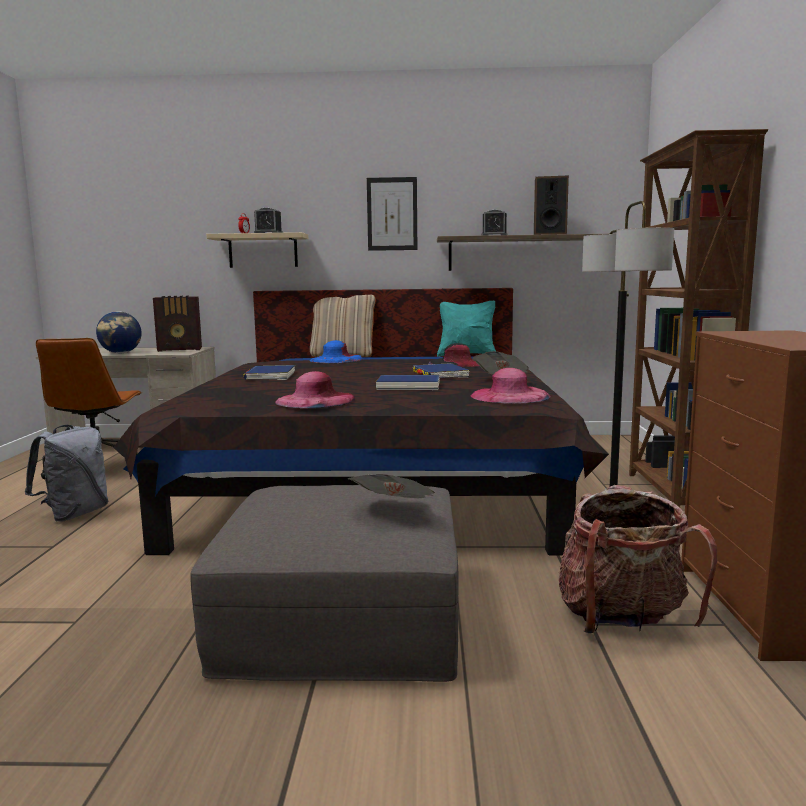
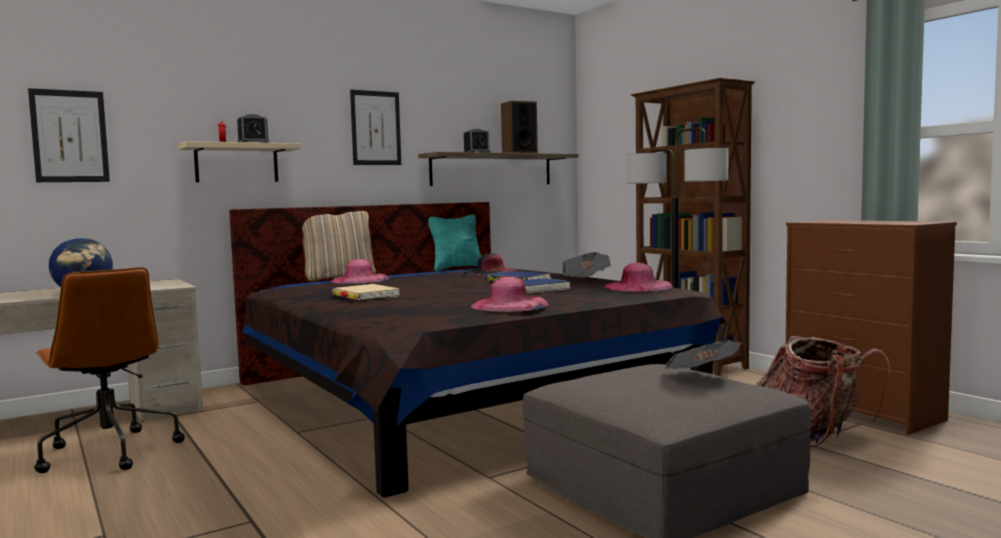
camera: 35 degrees left, 5 degrees down
(74, 514) = (194, 491): grey backpack -> none
(140, 232) = (70, 136): none -> picture
(181, 349) = (150, 284): radio -> none
(270, 376) = (366, 296): blue book -> beige book
(336, 359) = (360, 280): blue hat -> pink hat

